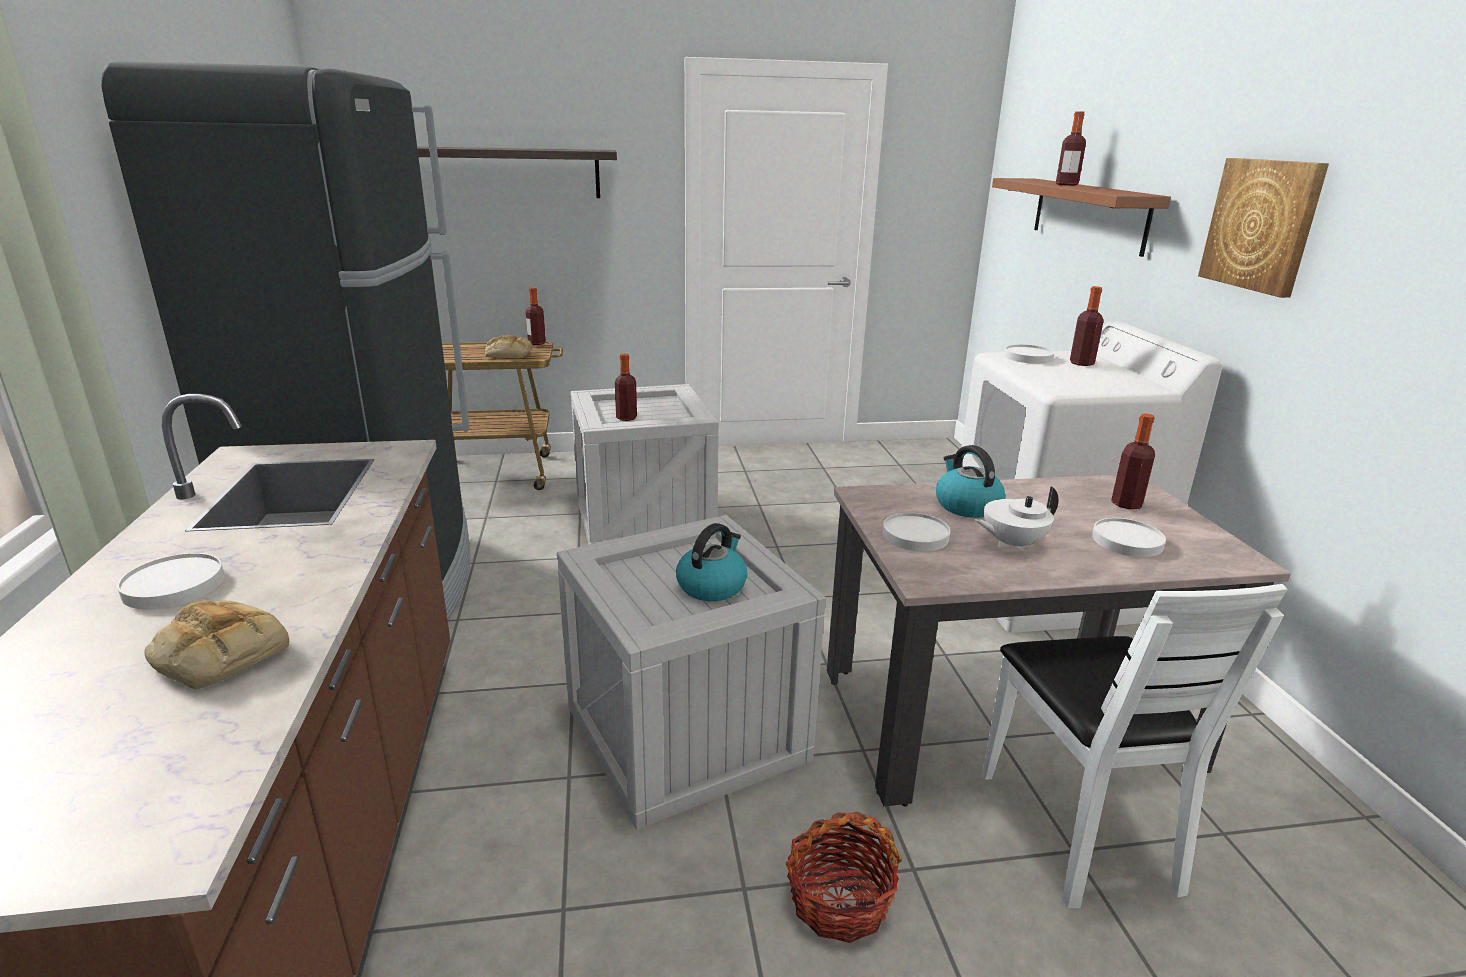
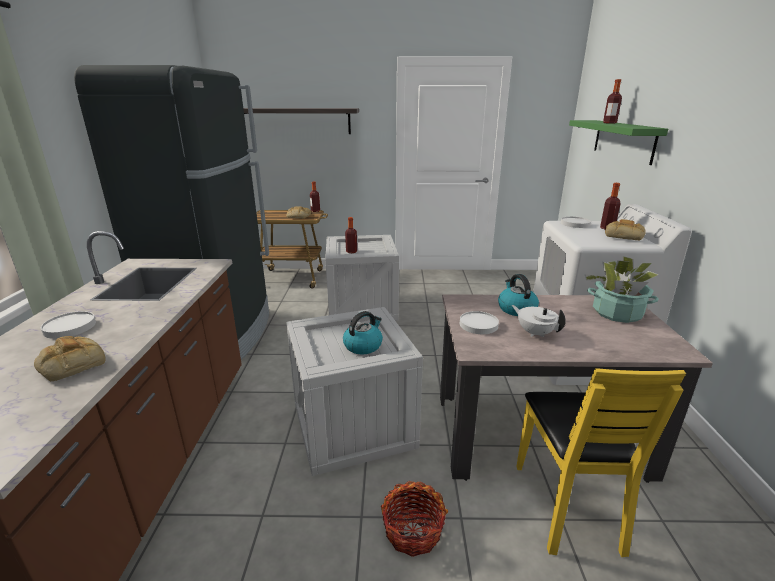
camera: 10 degrees right, 0 degrees up
(1011, 543) = (535, 333): white teapot -> white teapot turned 60 degrees clockwise
(1078, 827) = (568, 505): white chair -> yellow chair
(1088, 214) = (623, 140): brown shelf -> green shelf
(1114, 375) = (624, 235): none -> bread
(1126, 504) = (617, 313): bottle -> potted plant
(1127, 541) = (609, 336): white plate -> none
(1262, 225) = (719, 144): picture -> none

